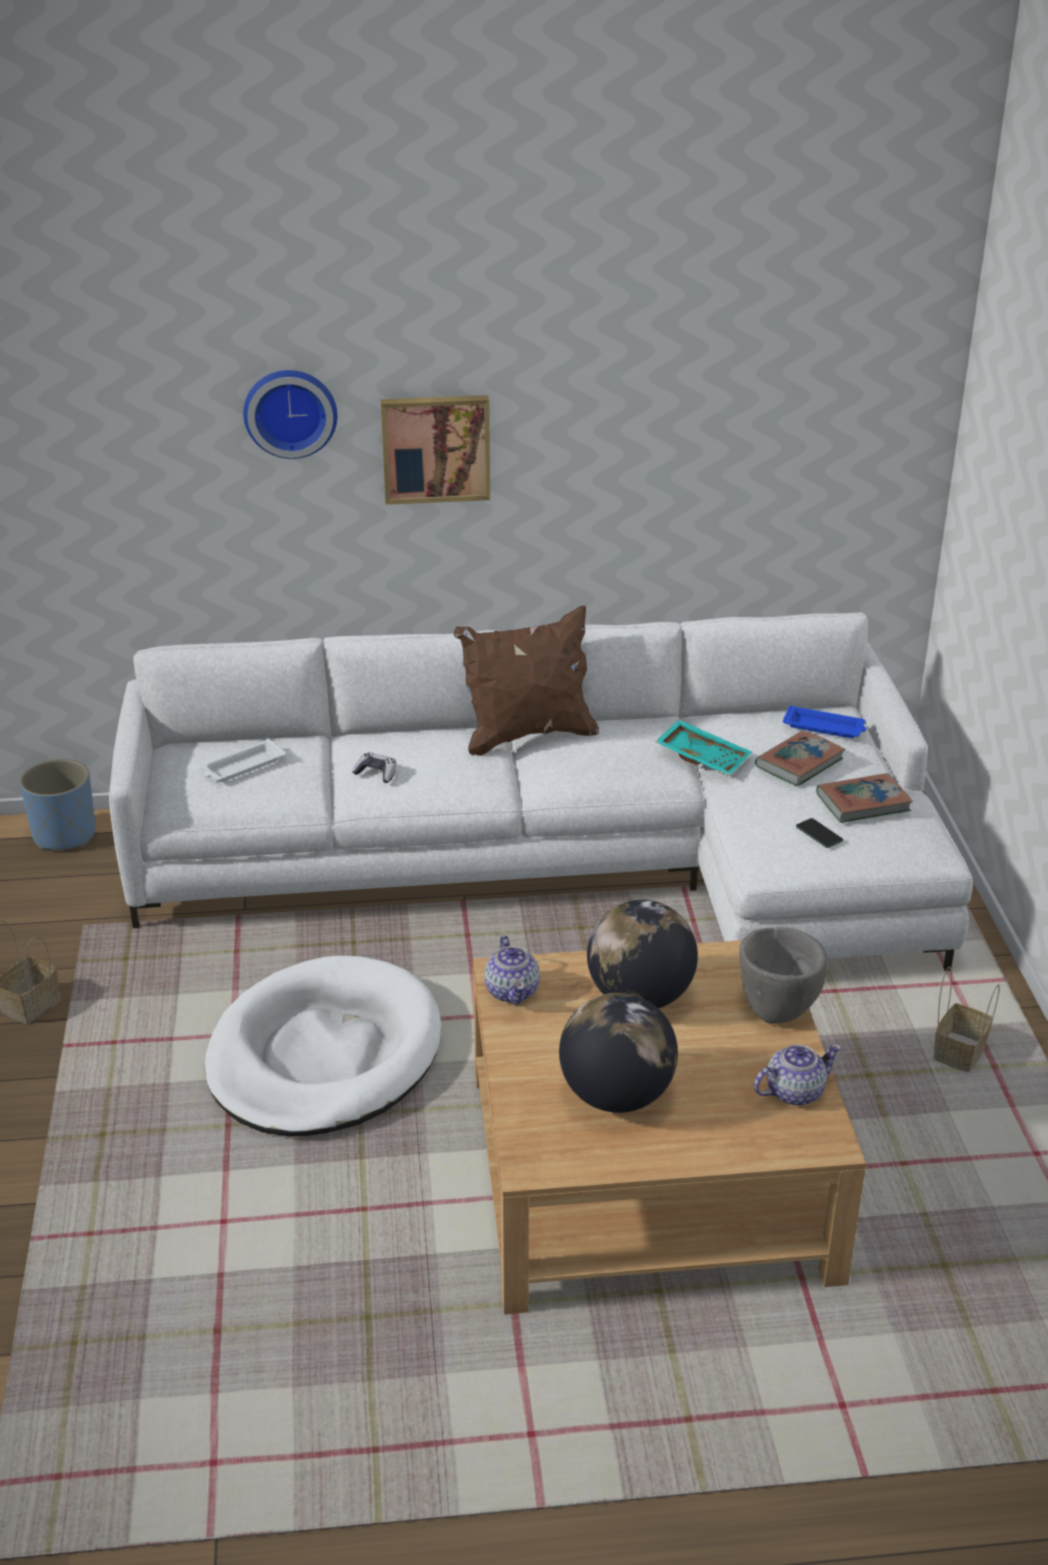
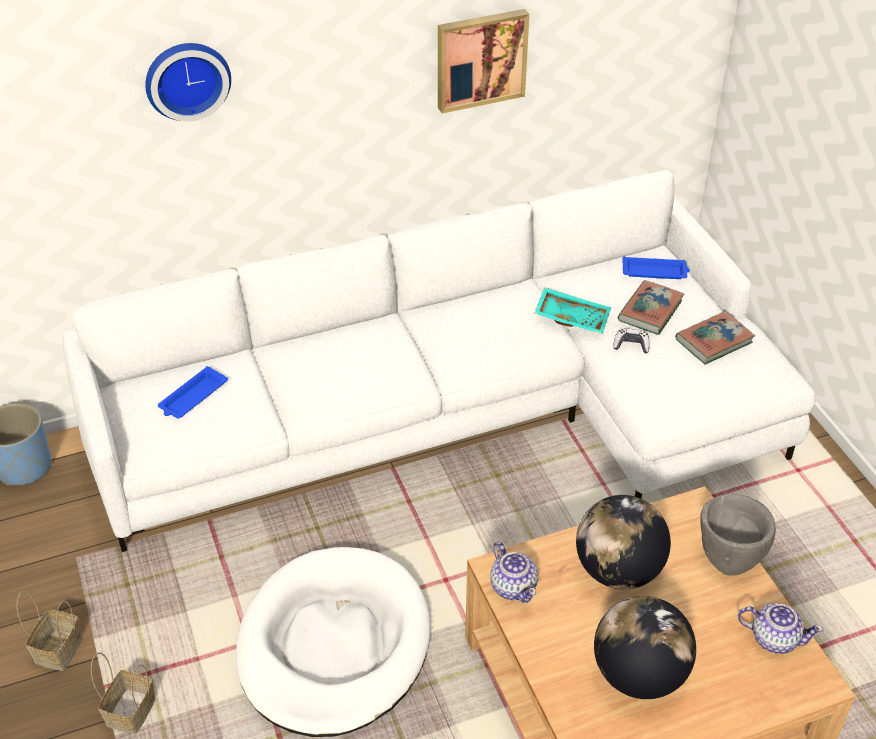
camera: 15 degrees left, 10 degrees up
(242, 766) = (192, 397): white tray -> blue tray
(376, 773) = (312, 383): game controller -> game controller (631, 345)
(435, 447) = (317, 90): picture -> picture (480, 59)
(527, 735) = (421, 320): brown pillow -> none
(793, 1092) = (774, 638): teapot -> teapot turned 60 degrees clockwise
(819, 834) = (692, 378): phone -> none
(958, 1052) = (824, 533): basket -> basket (131, 711)

